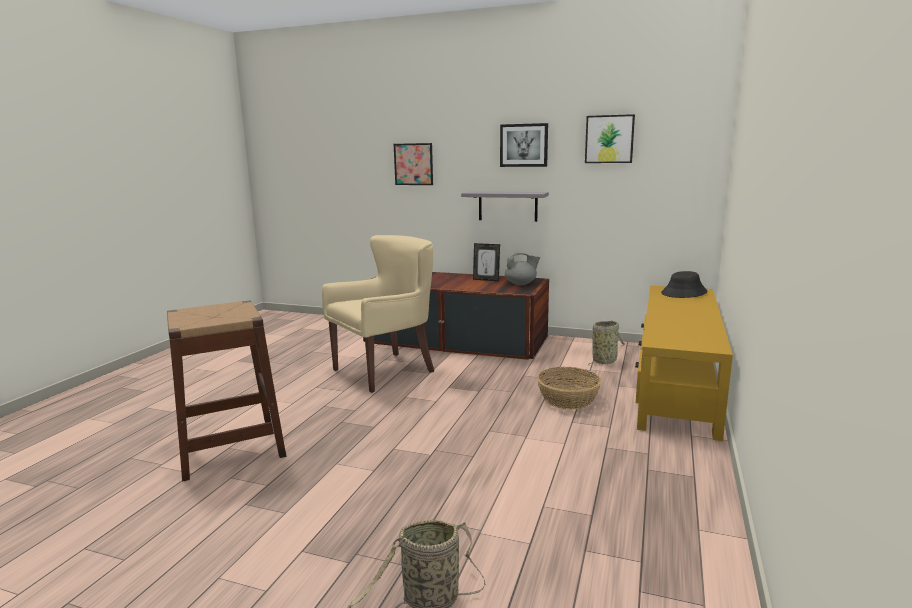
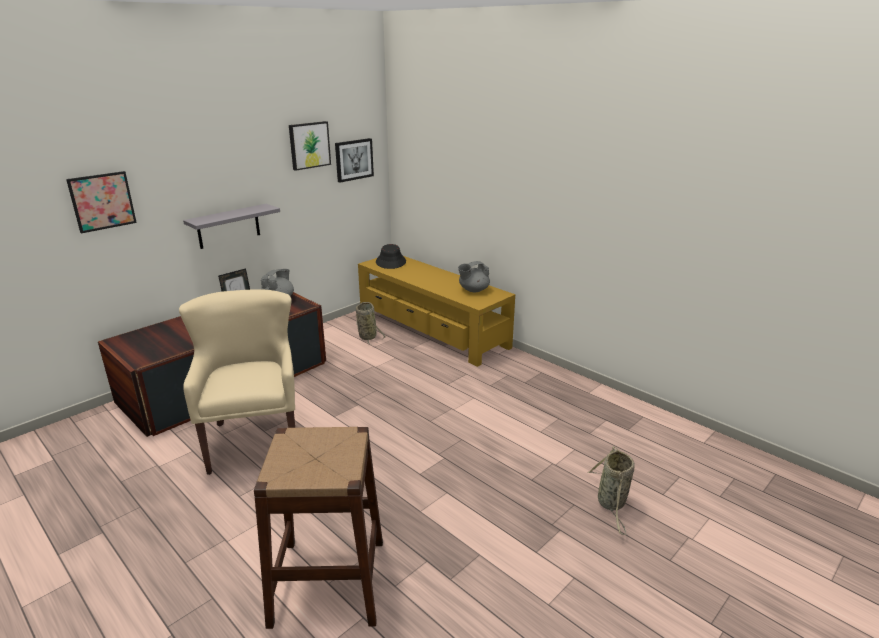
camera: 65 degrees left, 10 degrees up
(524, 145) = (235, 160): picture -> picture (353, 159)
(568, 399) = (413, 373): basket -> none
(693, 334) = (473, 290): none -> grey teapot

